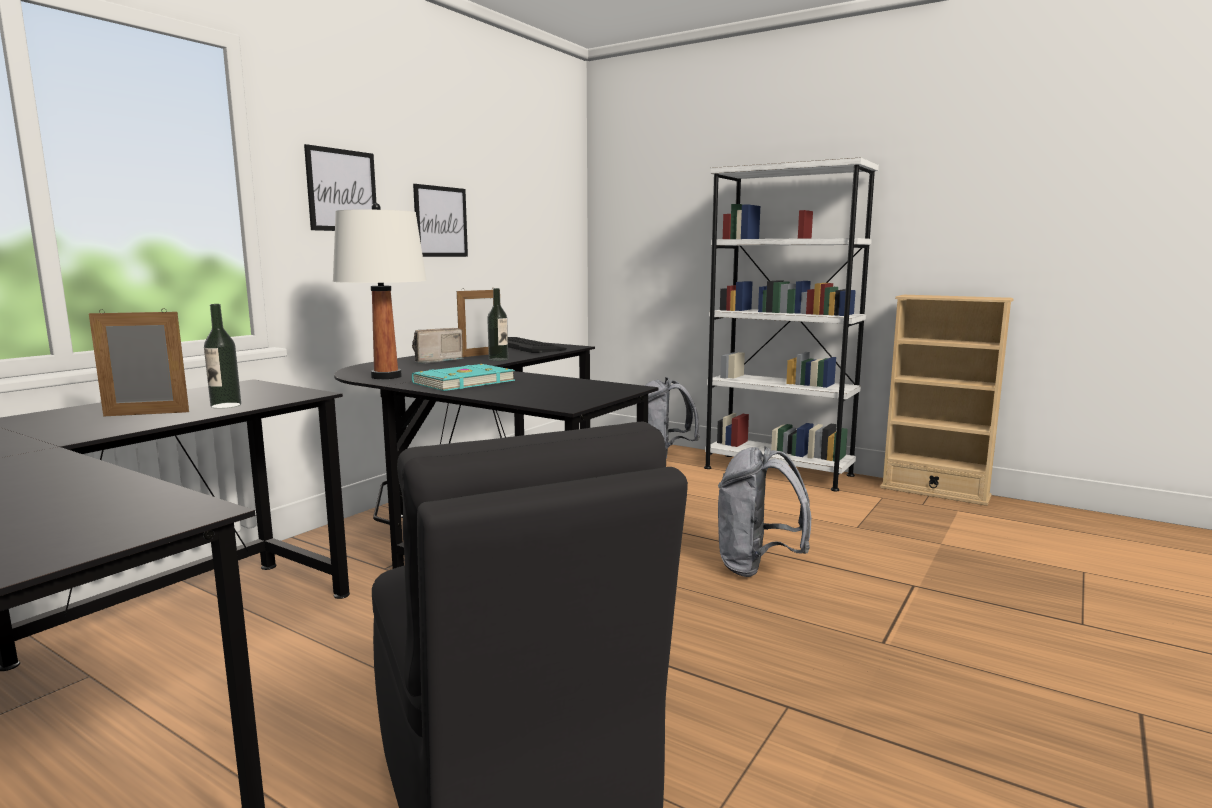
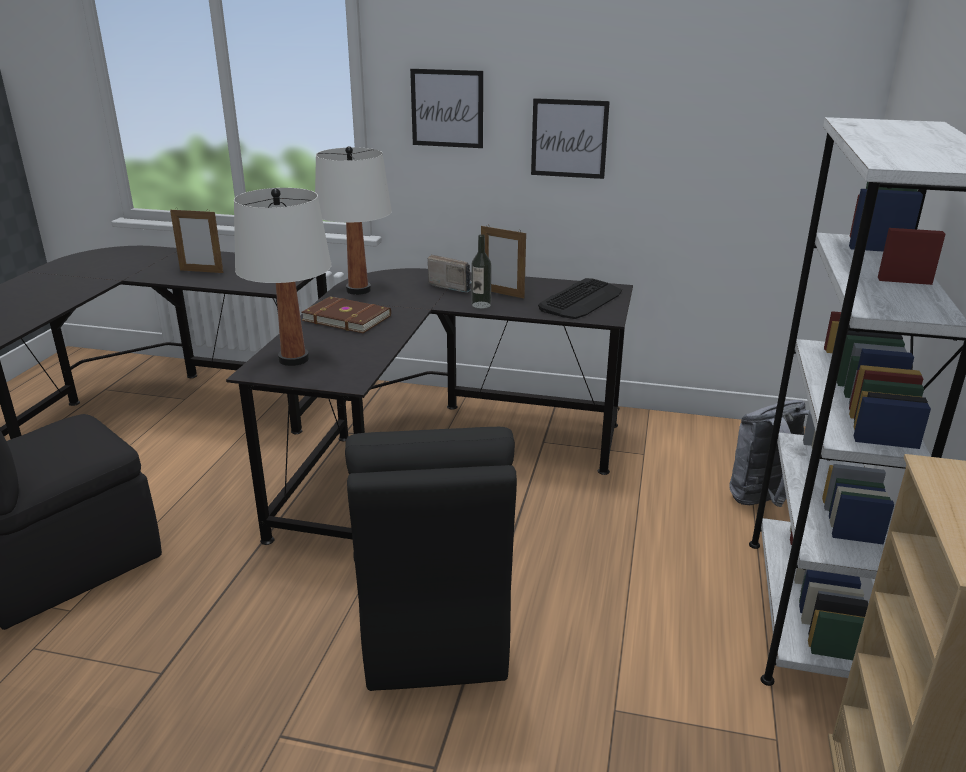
camera: 70 degrees right, 15 degrees up
(146, 414) = (201, 271): picture frame -> picture frame turned 135 degrees clockwise
(226, 405) = (230, 280): bottle -> none
(462, 382) = (347, 318): turquoise book -> brown book
(551, 396) = (294, 359): none -> white table lamp
(757, 567) = (432, 627): grey backpack -> black chair

